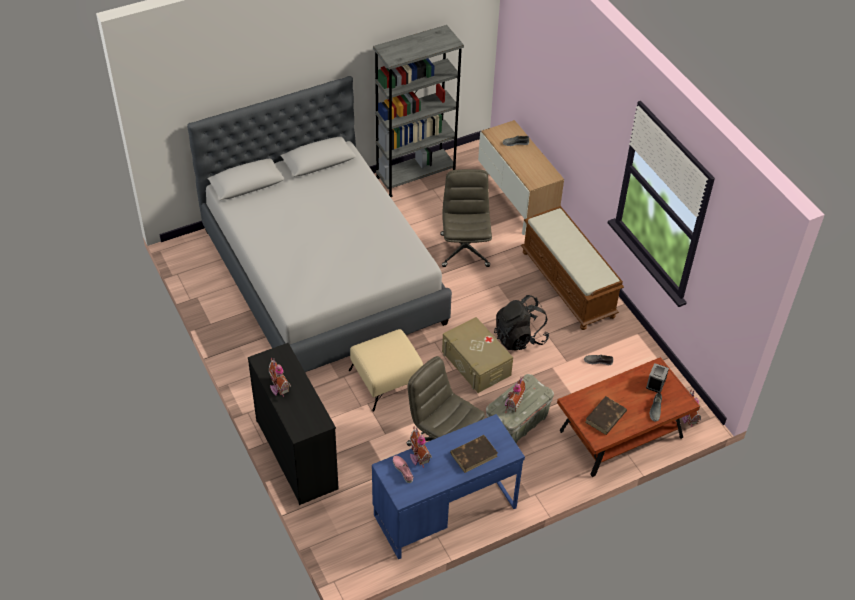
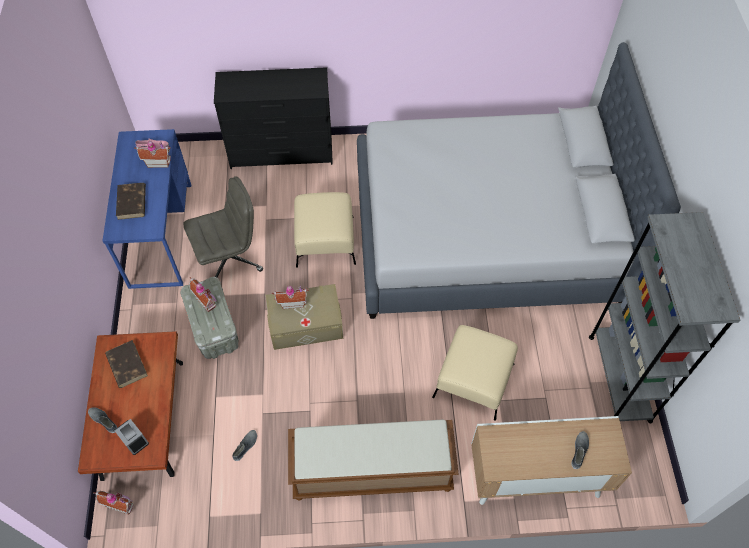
camera: 115 degrees right, 10 degrees up
(278, 387) = (280, 78): toy house -> toy house (292, 302)
(464, 249) = (473, 380): grey office chair -> beige ottoman
(519, 337) = (318, 380): black backpack -> none

